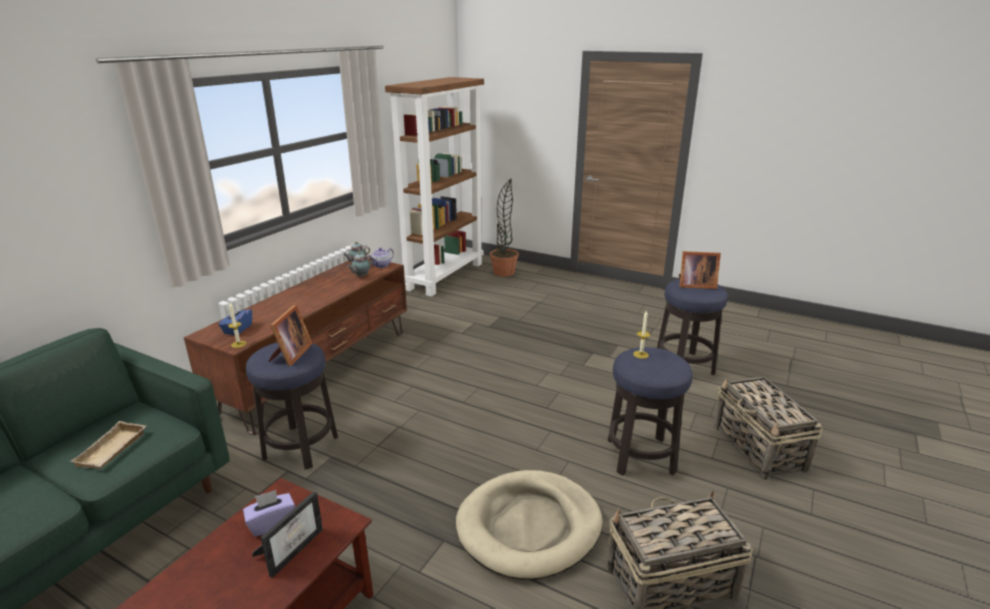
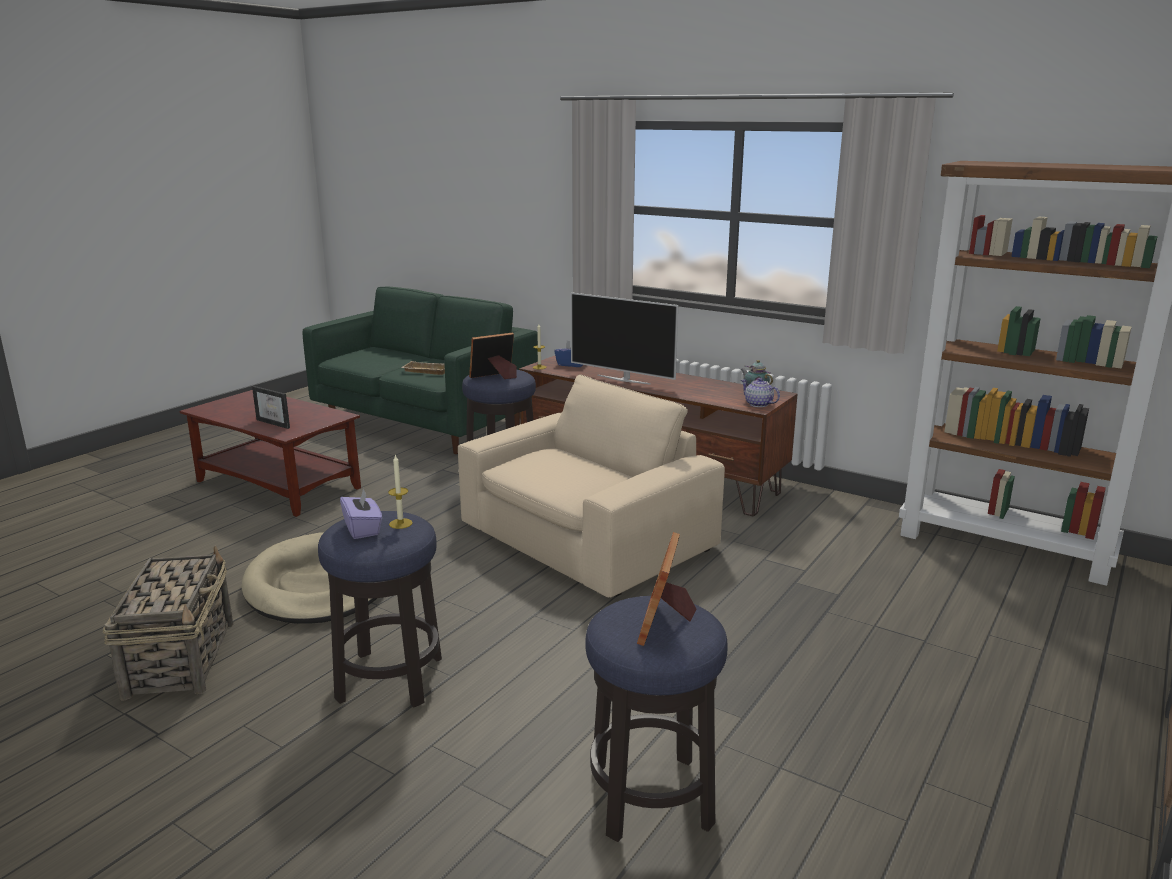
camera: 95 degrees right, 5 degrees down
(272, 523) = (309, 416): purple tissue box -> purple tissue box (363, 529)
(290, 355) = (495, 376): picture frame -> picture frame turned 135 degrees clockwise
(302, 306) = (624, 379): none -> television
(361, 277) = (714, 397): teapot -> none
(431, 394) = (585, 537): none -> beige armchair
(504, 272) = (1073, 610): potted plant -> none
(759, 449) = (343, 818): basket -> none

